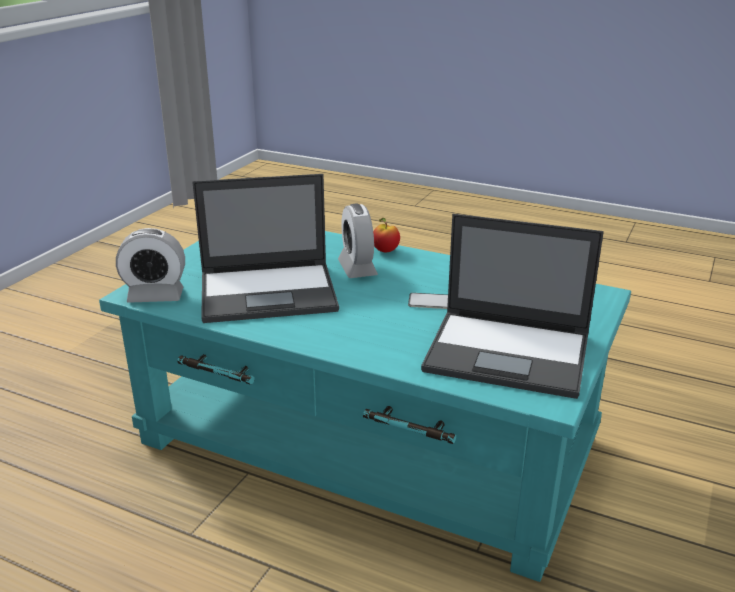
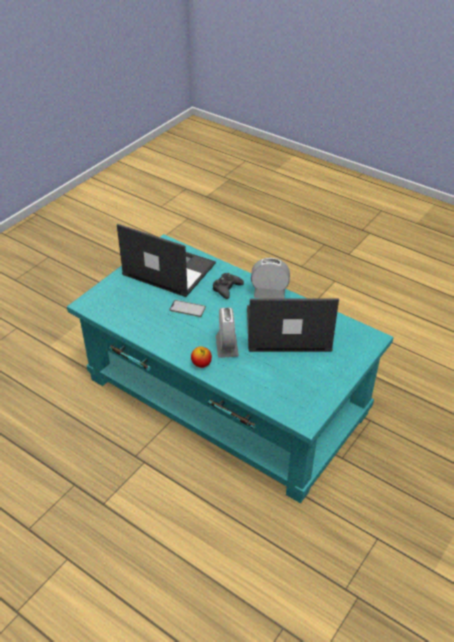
camera: 170 degrees left, 15 degrees up
(155, 296) = (358, 334): alarm clock -> alarm clock (269, 293)
(382, 333) = (226, 288): none -> black game controller

